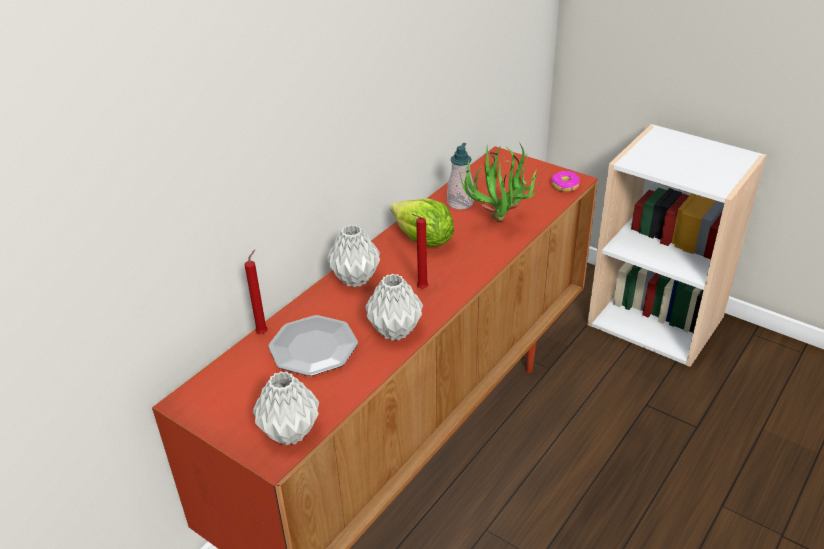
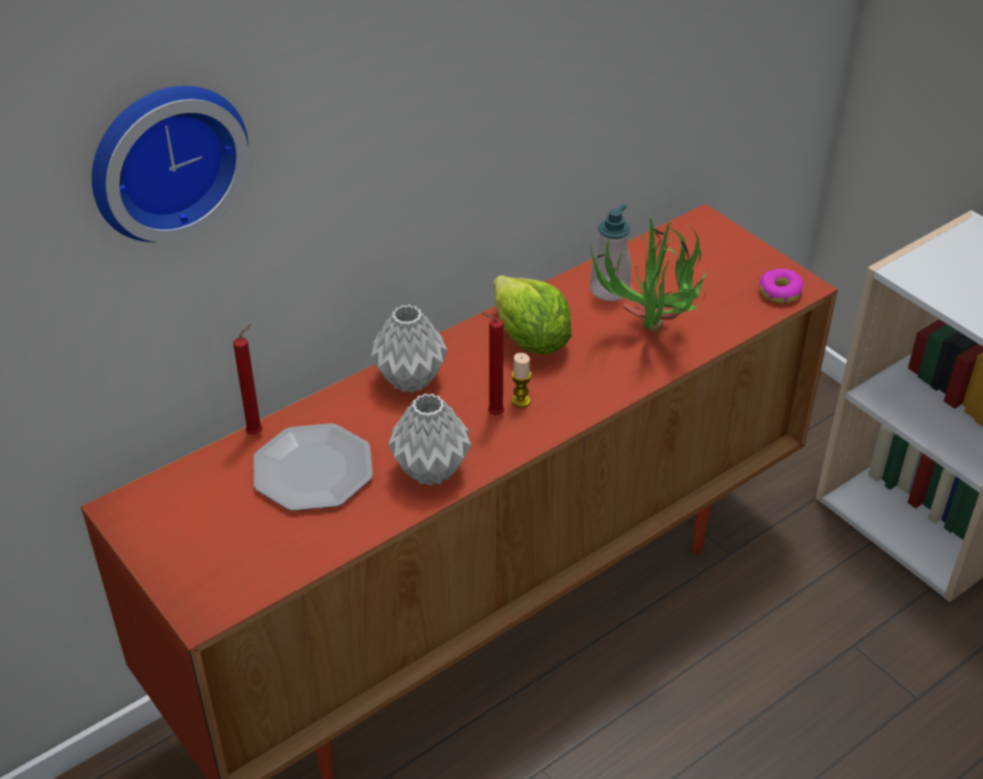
camera: 15 degrees right, 5 degrees up
(188, 129) = (164, 158): none -> wall clock
(291, 432) = (237, 584): grey vase -> none
(434, 277) = (520, 401): none -> candle

